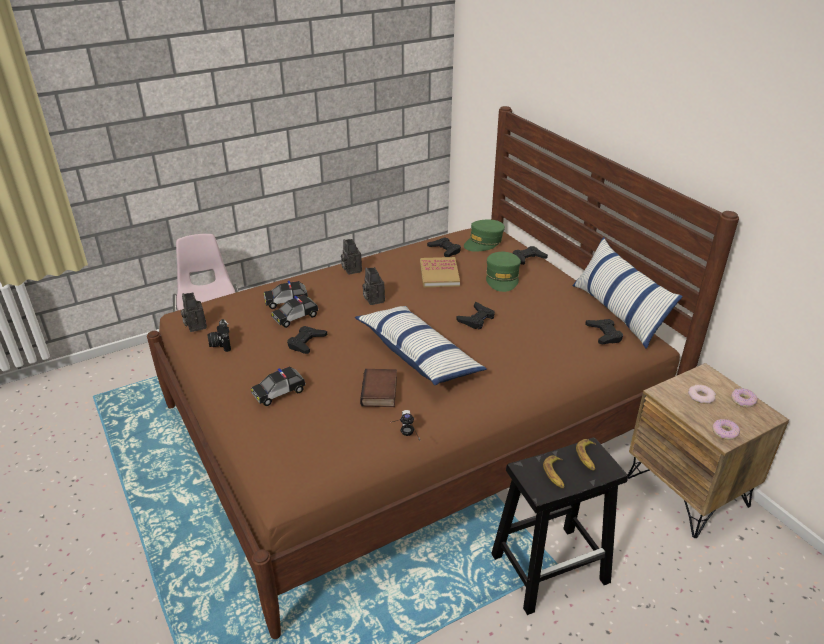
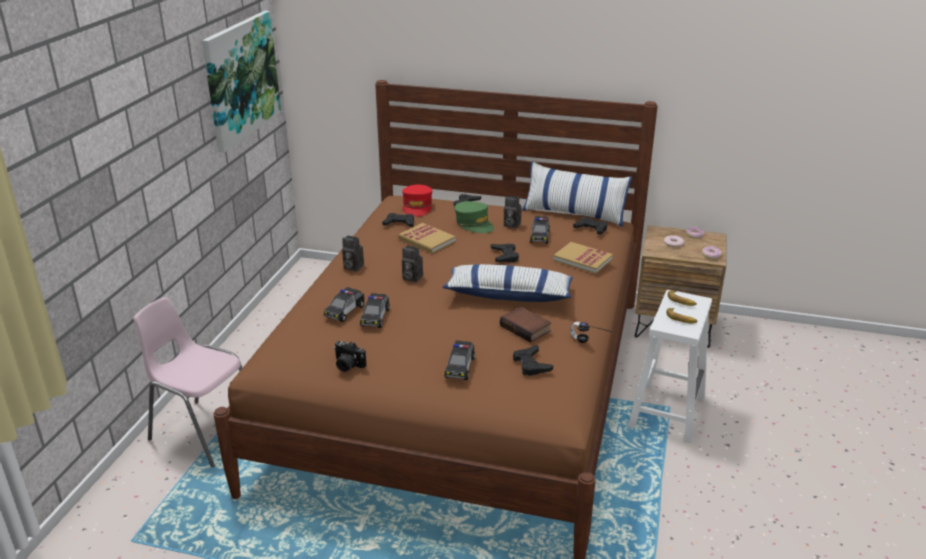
camera: 45 degrees left, 5 degrees down
(195, 325) = (296, 367): camera -> camera (510, 225)
(306, 343) = (417, 328): black game controller -> black game controller (531, 364)
(382, 74) = (241, 79): none -> picture
(483, 242) = (417, 207): green cap -> red cap
(539, 317) = (539, 236): none -> toy car
(541, 359) = (583, 260): none -> book
(551, 567) = (667, 411): black stool -> white stool

